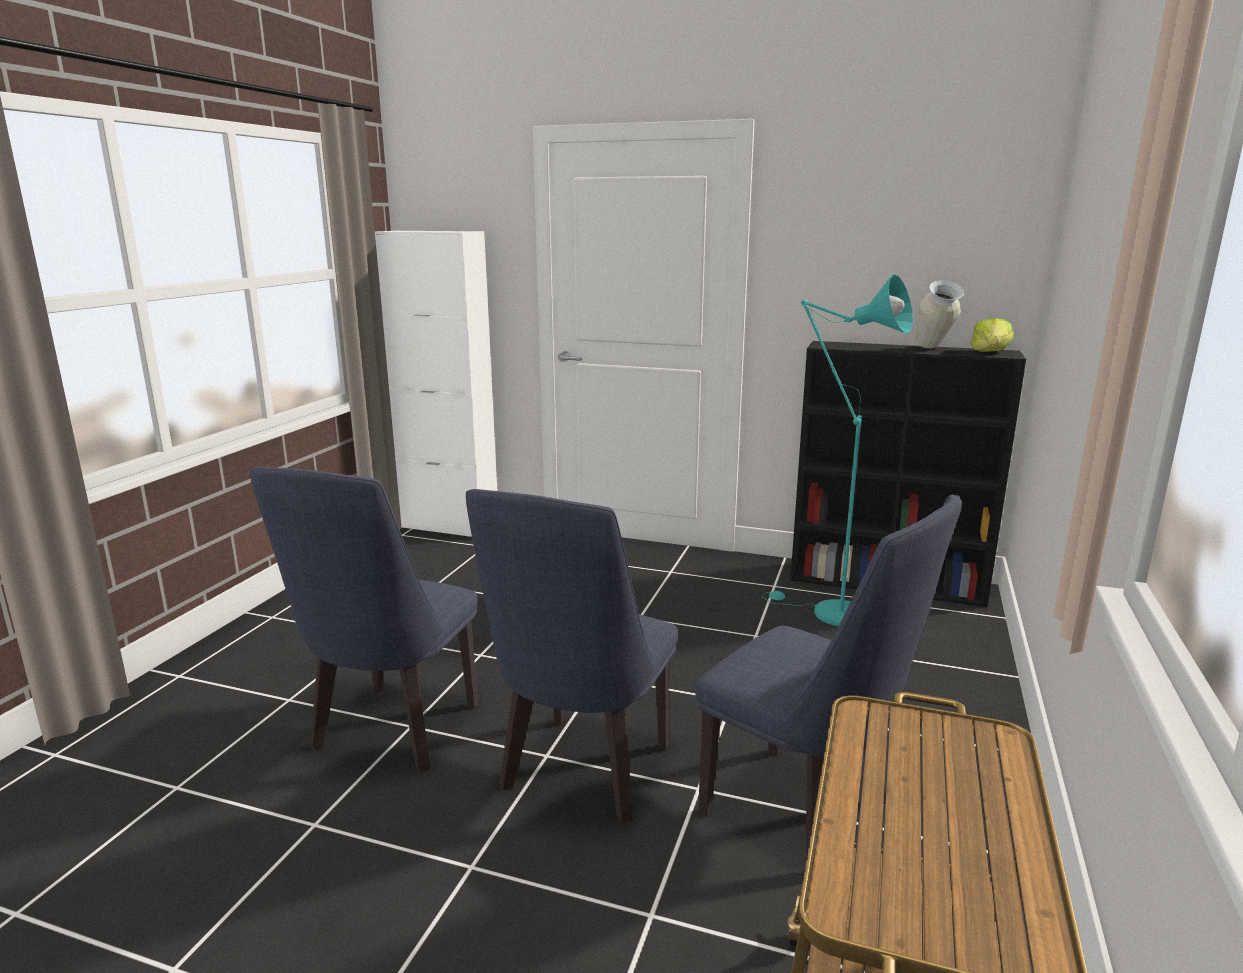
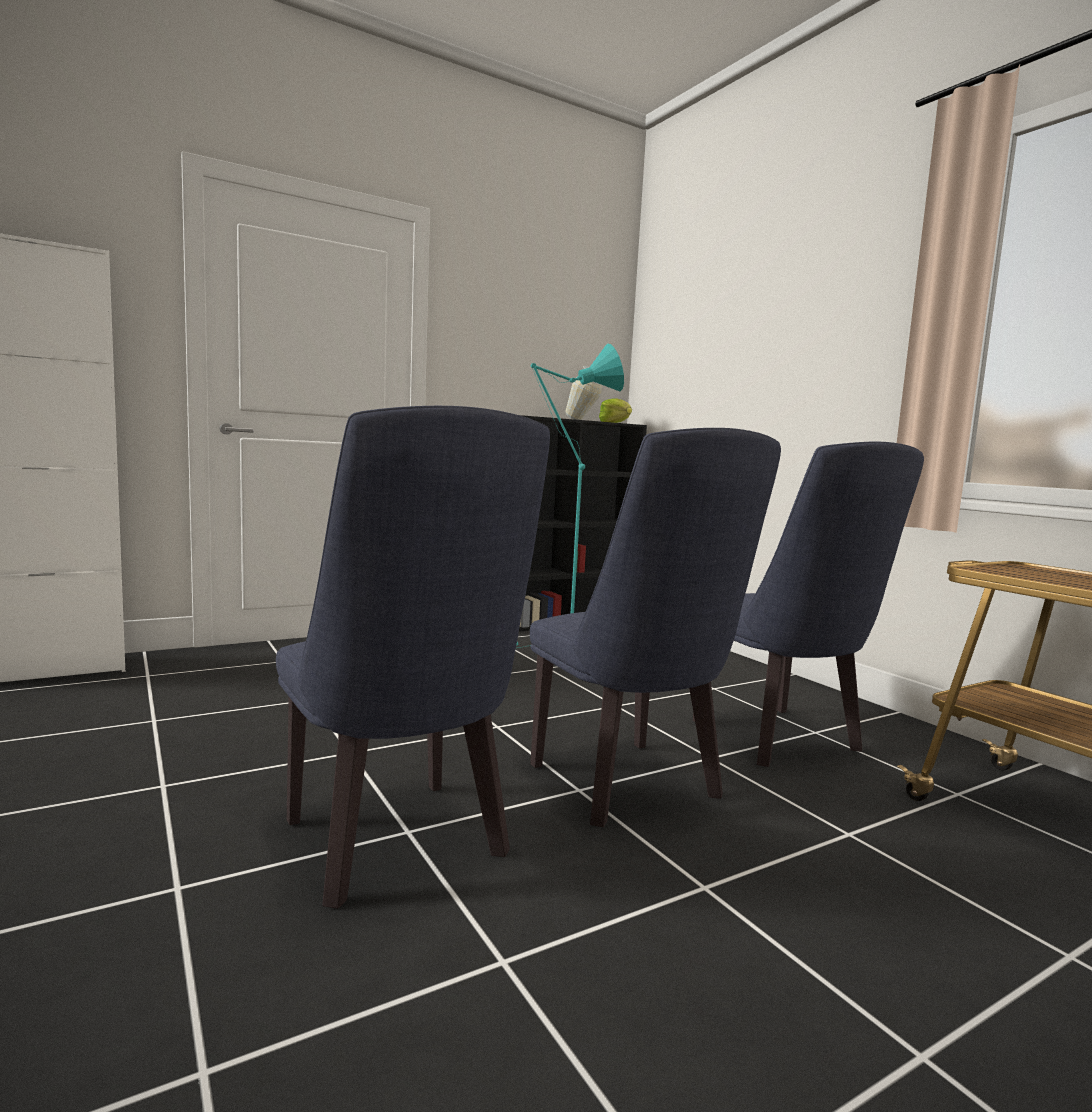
camera: 50 degrees left, 10 degrees down
(808, 814) = (784, 741): blue chair -> blue chair turned 75 degrees clockwise

